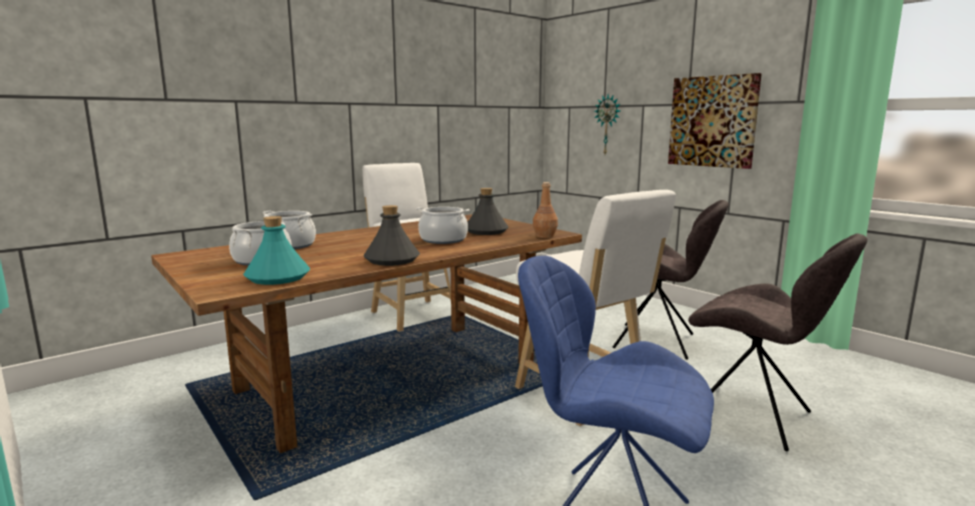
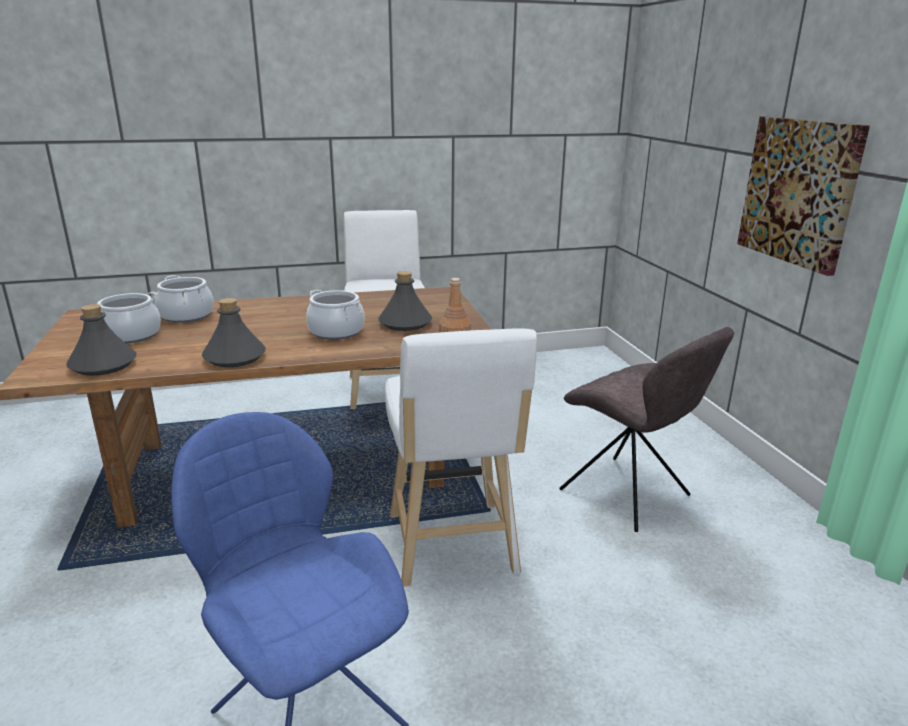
camera: 25 degrees right, 10 degrees up
(277, 278) = (103, 365): turquoise bottle -> grey bottle
(608, 125) = (685, 171): wall clock -> none
(754, 417) = (624, 644): grey chair -> none

